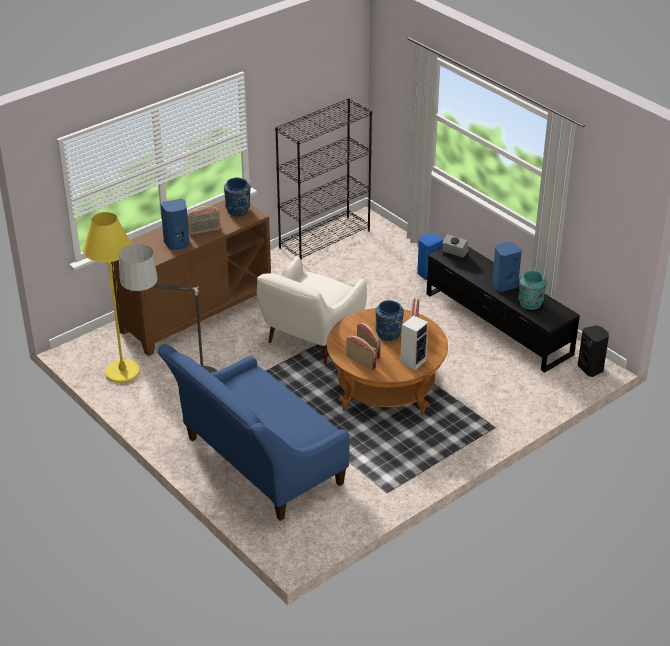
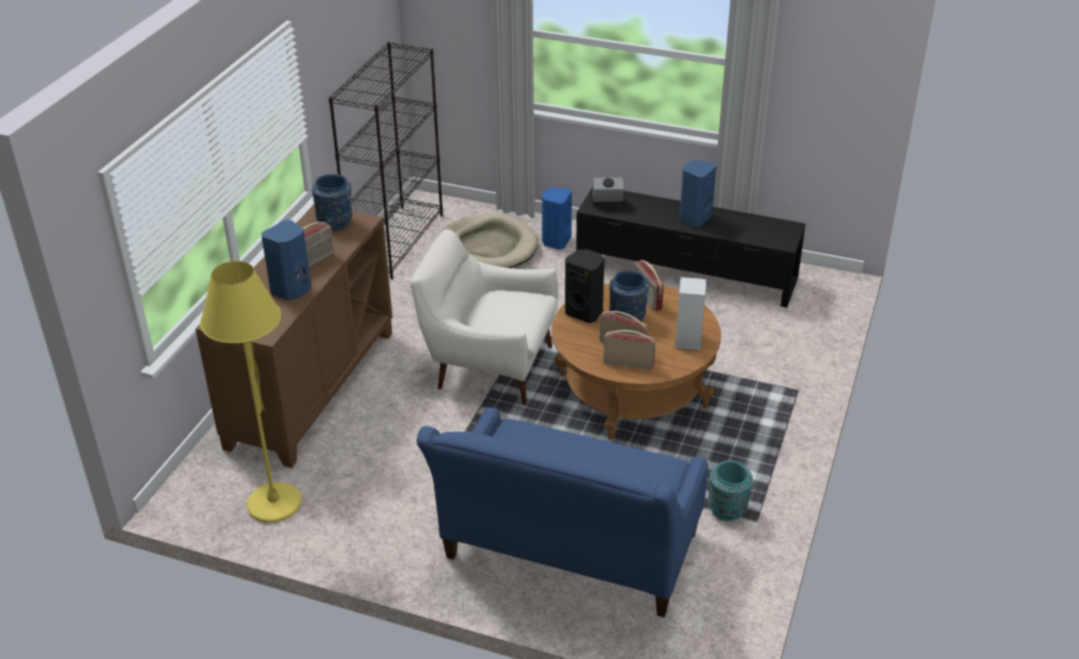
camera: 30 degrees left, 0 degrees up
(178, 389) = (373, 496): floor lamp -> none
(311, 339) = (489, 366): white armchair -> white armchair turned 105 degrees clockwise
(379, 262) = (488, 247): none -> beige dog bed
(530, 304) = (743, 229): turquoise vase -> turquoise vase (727, 510)
(591, 368) = (829, 285): black speaker -> black speaker (585, 312)

